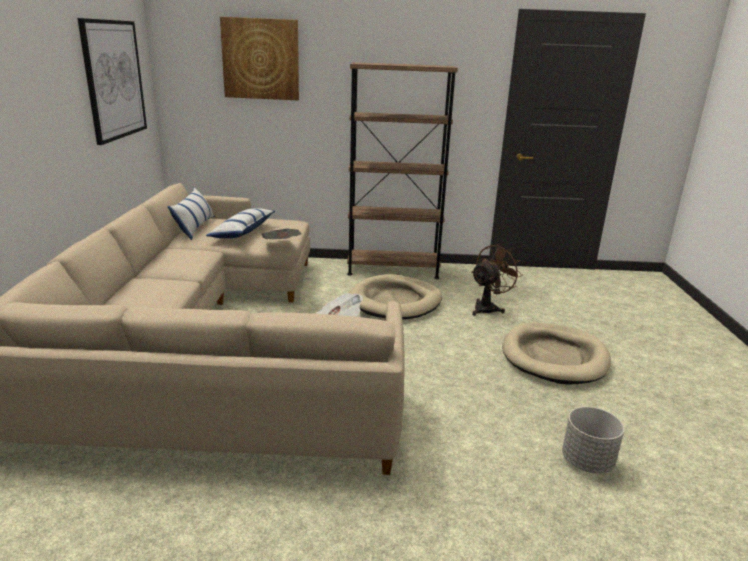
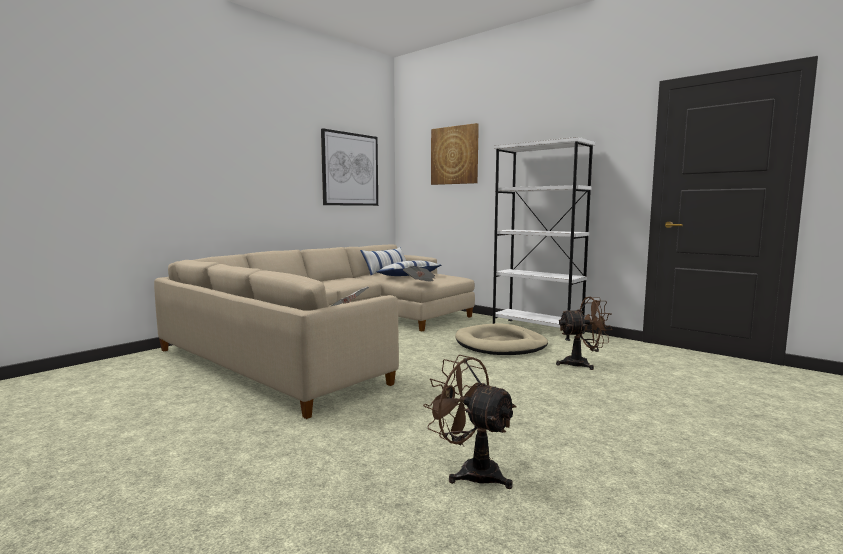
camera: 40 degrees right, 15 degrees down
(393, 269) = (536, 329): brown bookcase -> white bookcase
(554, 357) = (587, 405): beige dog bed -> none
(587, 462) = (471, 471): grey planter -> brown fan

